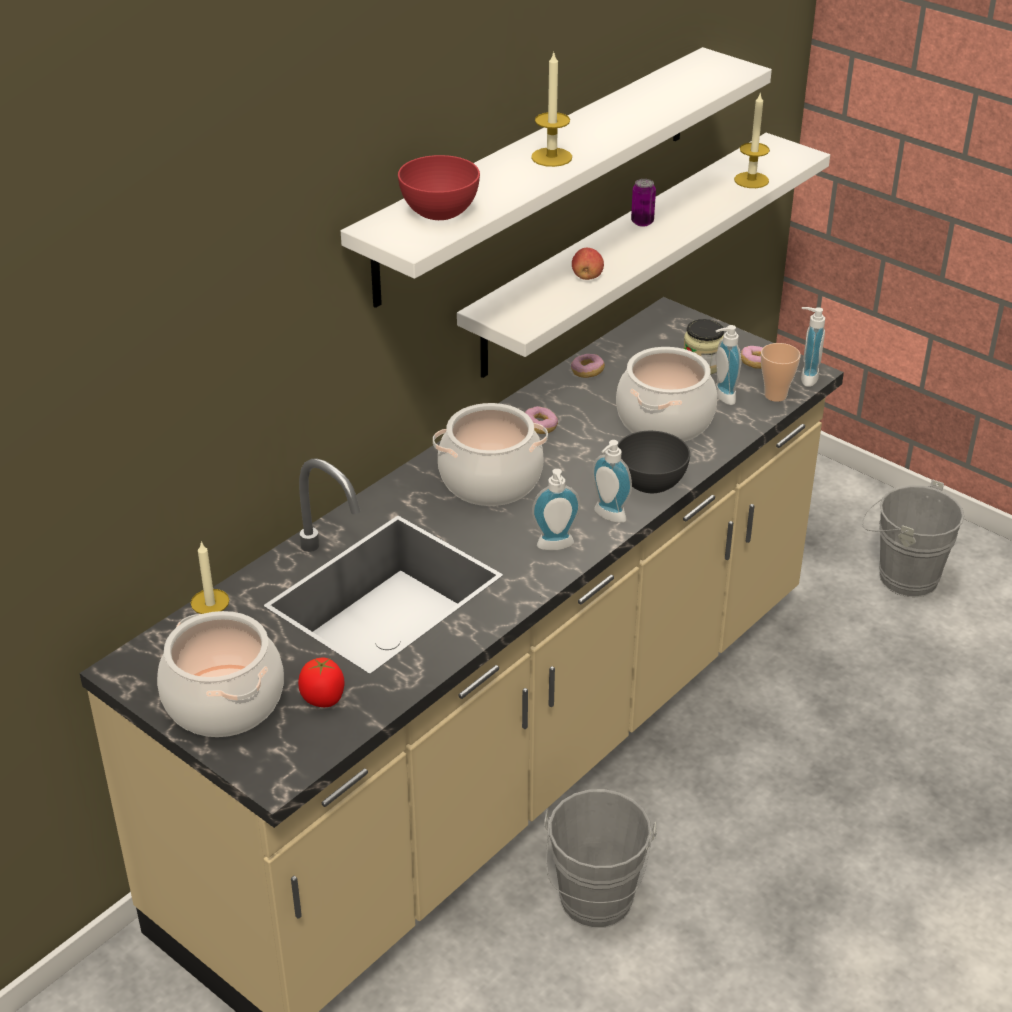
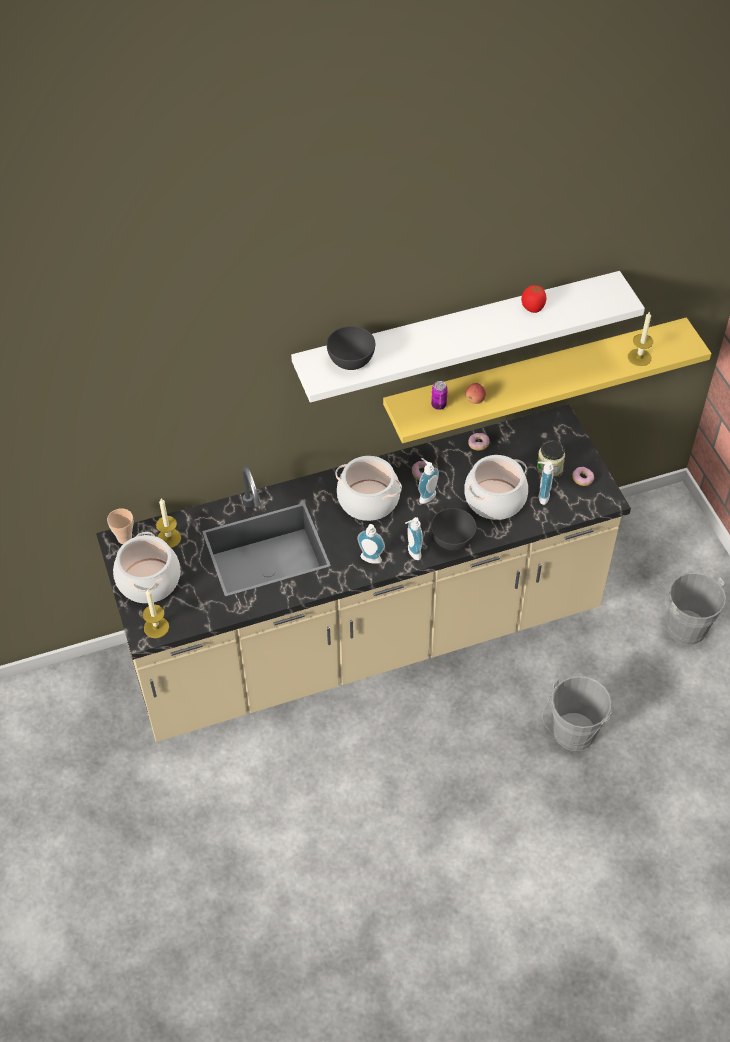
camera: 30 degrees right, 15 degrees up
(323, 699) = (194, 601): tomato -> tomato (533, 308)
(440, 212) = (351, 361): red bowl -> grey bowl
(551, 157) = (446, 339): candle -> candle (156, 627)
(595, 906) = (353, 745): grey bucket -> grey bucket (571, 736)
(623, 252) = (535, 375): white shelf -> yellow shelf
(642, 222) = (542, 367): can -> can (438, 405)
(775, 395) = (574, 508): cup -> cup (124, 538)
(805, 377) = (603, 502): soap dispenser -> soap dispenser (425, 495)

